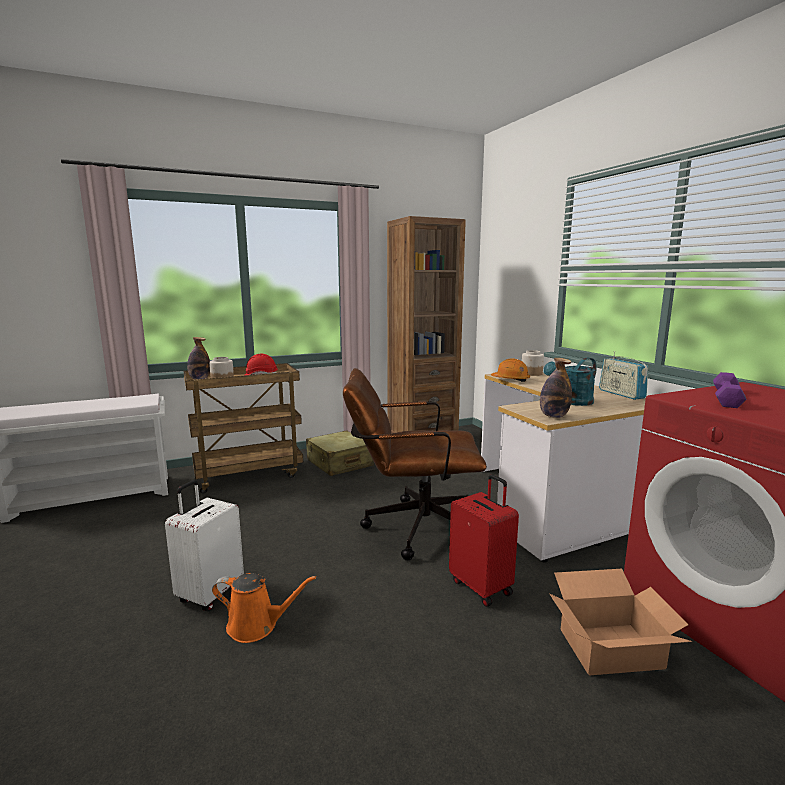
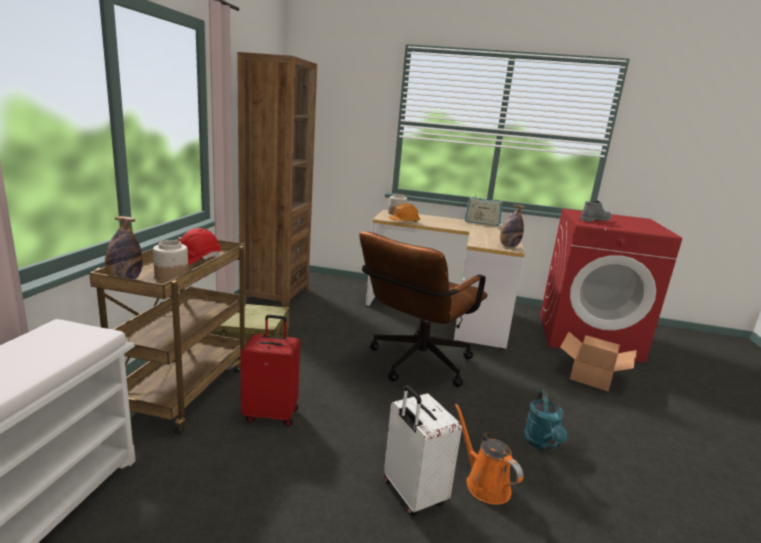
camera: 55 degrees left, 5 degrees up
(257, 625) = (484, 483): orange watering can -> orange watering can turned 75 degrees counterclockwise
(482, 586) = (512, 378): red suitcase -> red suitcase (271, 414)
(572, 402) = (485, 234): turquoise watering can -> turquoise watering can (542, 444)
(726, 398) = (594, 220): purple dumbbell -> grey boot

